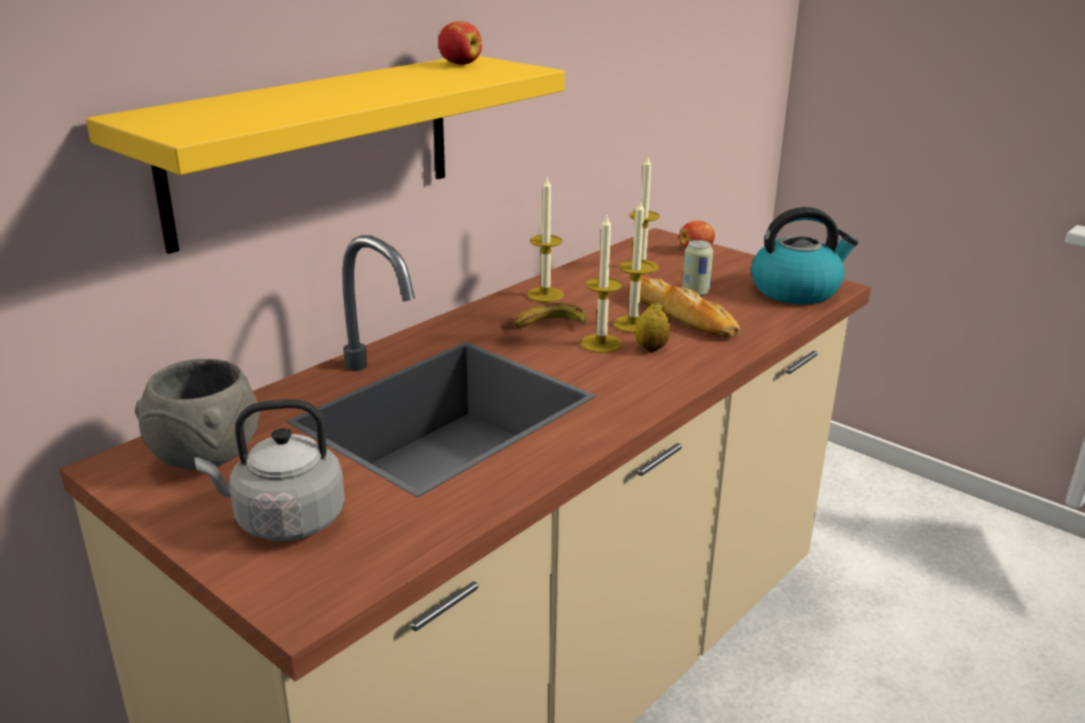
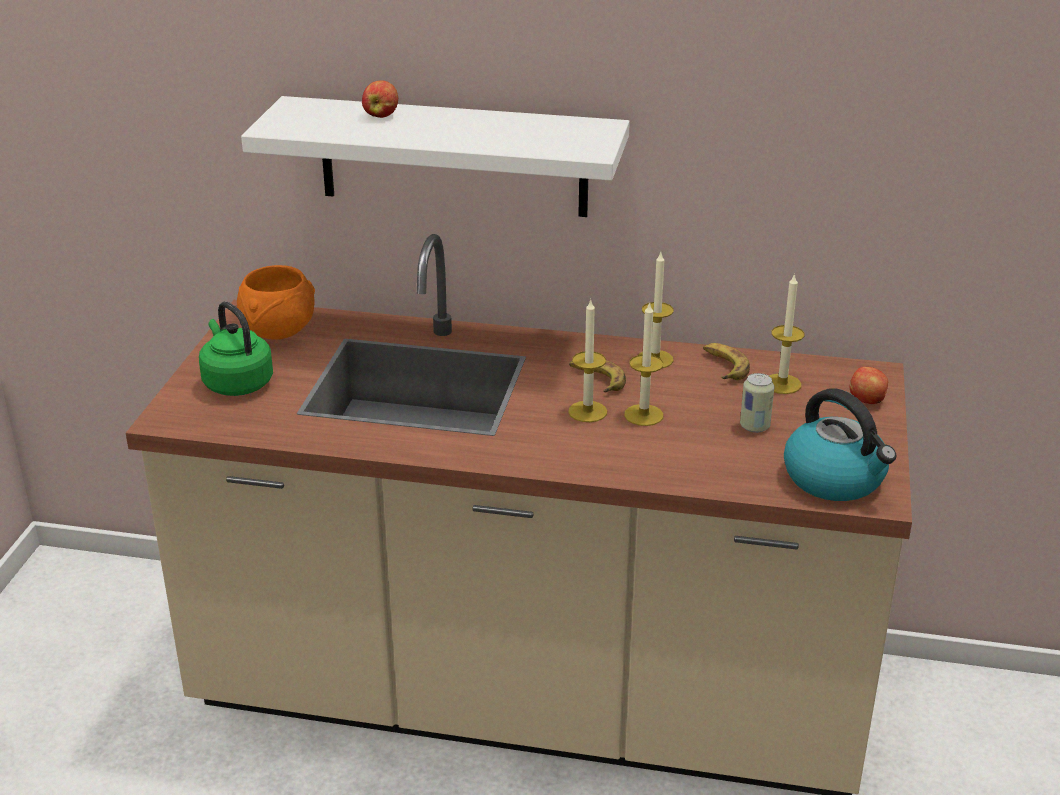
camera: 60 degrees right, 5 degrees up
(208, 458) = (280, 333): grey bowl -> orange bowl
(284, 520) = (236, 382): grey kettle -> green kettle
(314, 147) = (453, 157): yellow shelf -> white shelf
(459, 64) = (575, 128): apple -> apple (381, 115)
(590, 276) = (723, 366): none -> banana
(651, 348) = (605, 436): lemon -> none
(680, 315) = (692, 432): bread -> none

